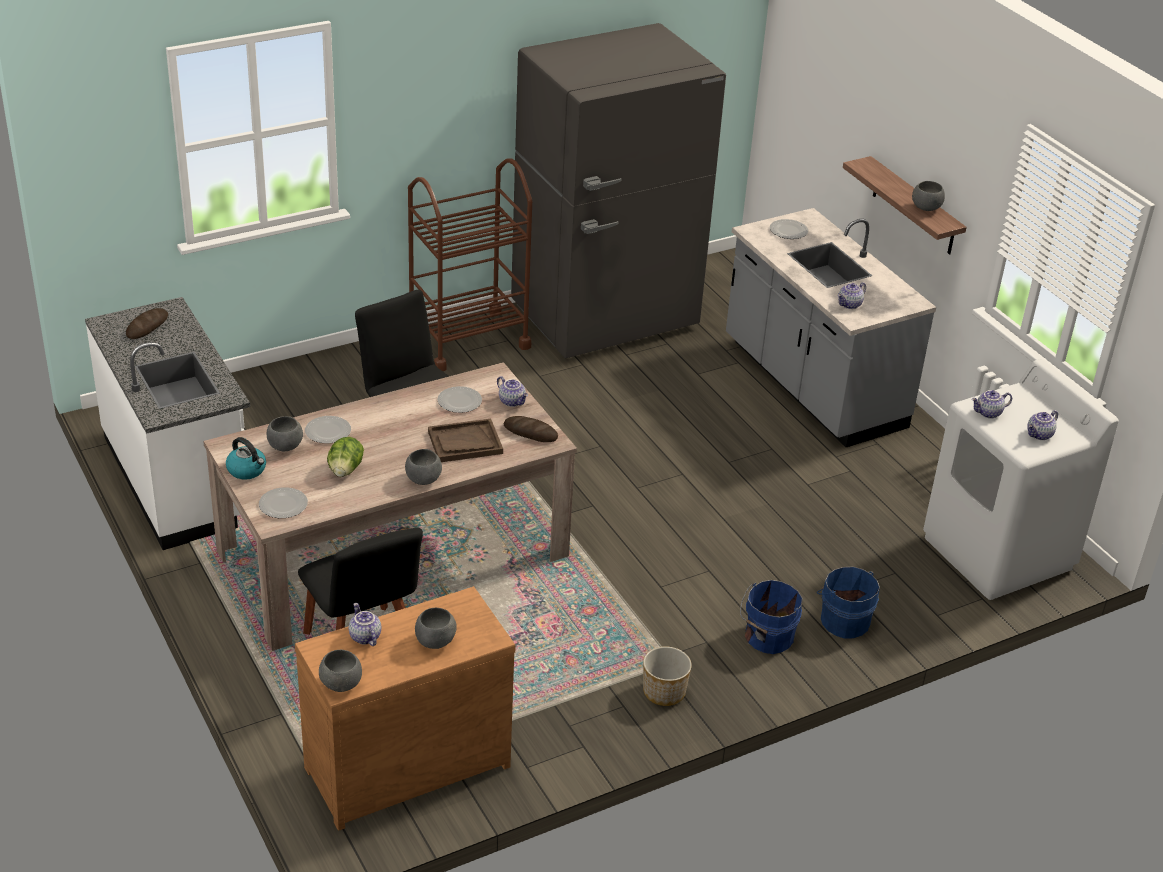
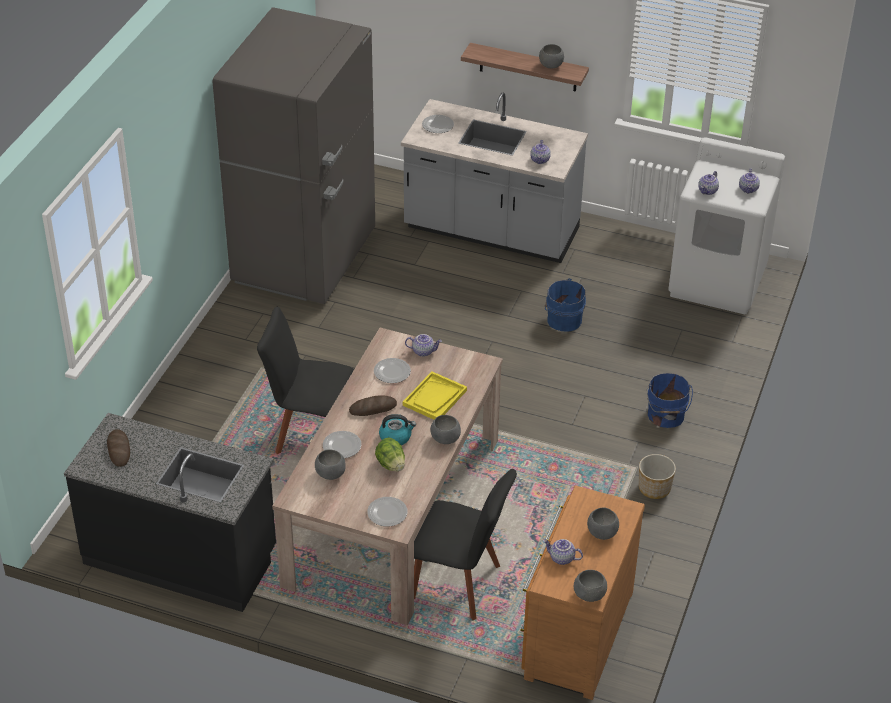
camera: 40 degrees left, 5 degrees up
(179, 479) = (181, 557): white counter -> black counter
(247, 470) = (331, 506): kettle -> kettle (396, 437)
(465, 443) = (434, 398): brown tray -> yellow tray
(468, 340) = (236, 329): brown cart -> none
(530, 432) = (463, 365): bread -> bread (373, 408)
(843, 620) = (690, 378): blue bucket -> blue bucket (562, 319)

